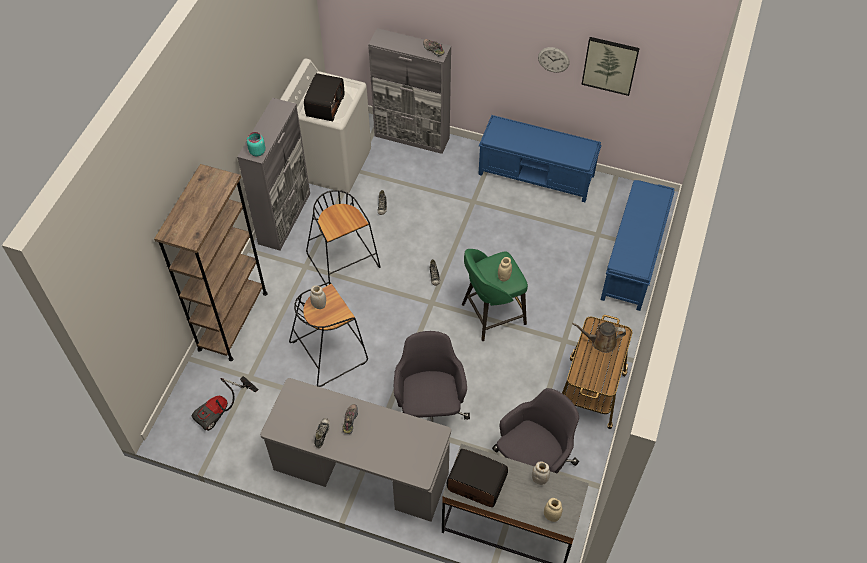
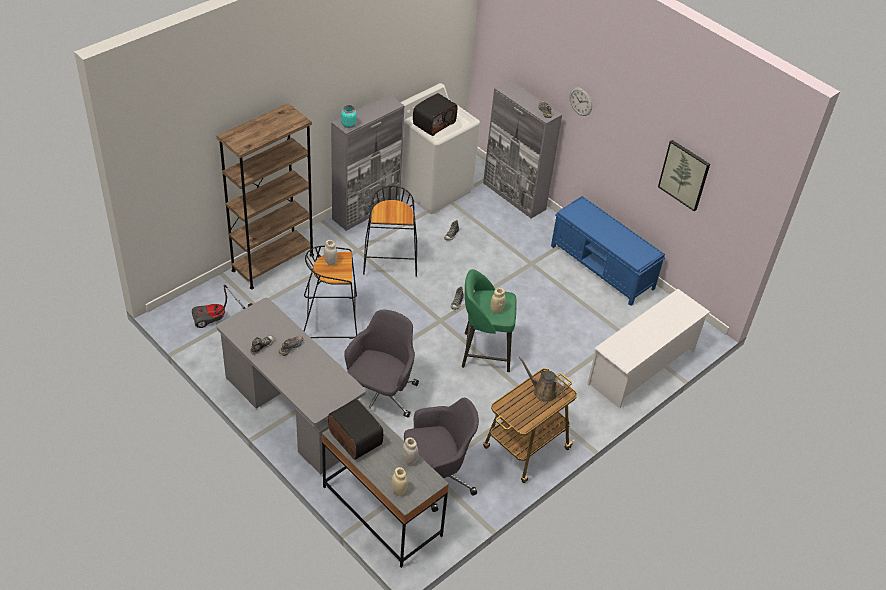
camera: 25 degrees right, 10 degrees down
(553, 59) = (640, 155): wall clock -> wall clock (580, 101)
(633, 259) = (642, 367): blue bench -> white shoe rack

